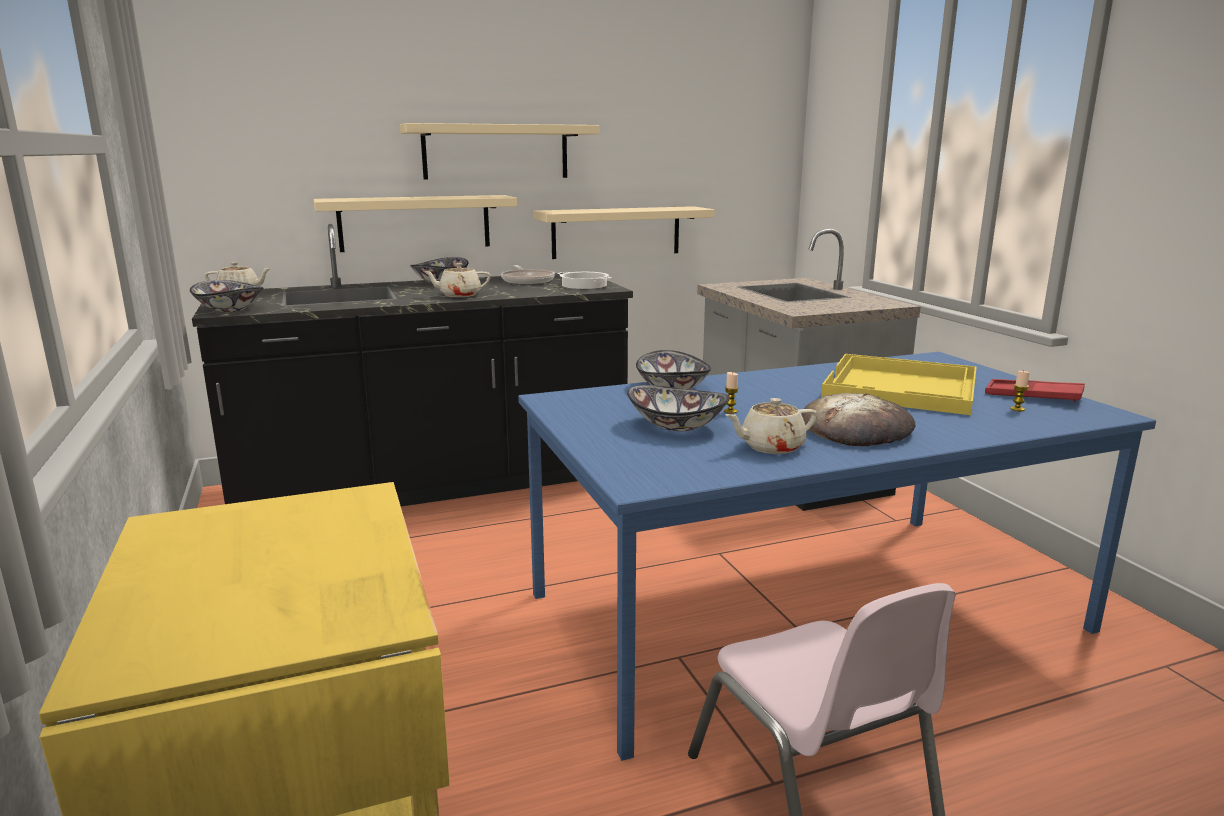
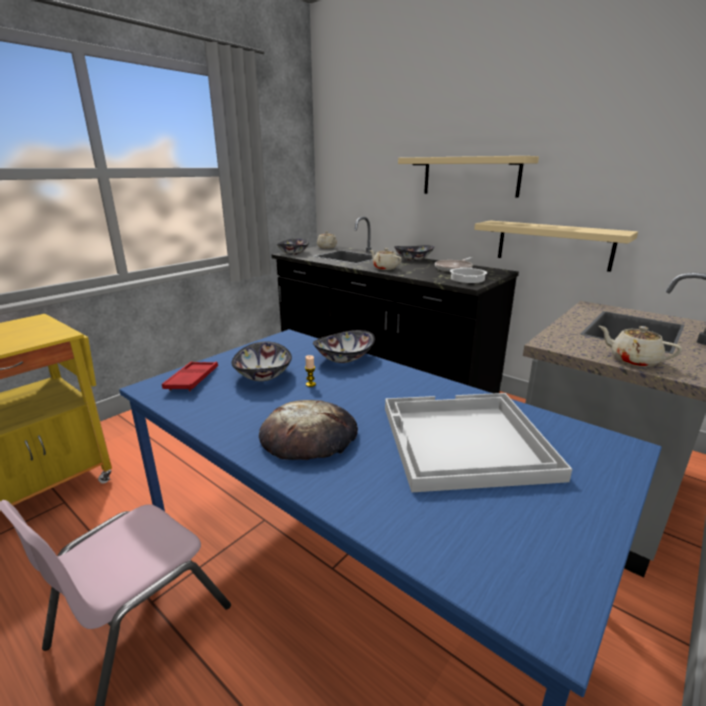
camera: 60 degrees right, 5 degrees up
(415, 223) = (417, 221): beige shelf -> none
(770, 447) = (239, 411): beige teapot -> beige teapot (633, 360)
(902, 388) = (464, 441): yellow tray -> white tray
(1017, 409) = (472, 524): candle -> none
(1033, 396) = (548, 535): red tray -> red tray (192, 380)

